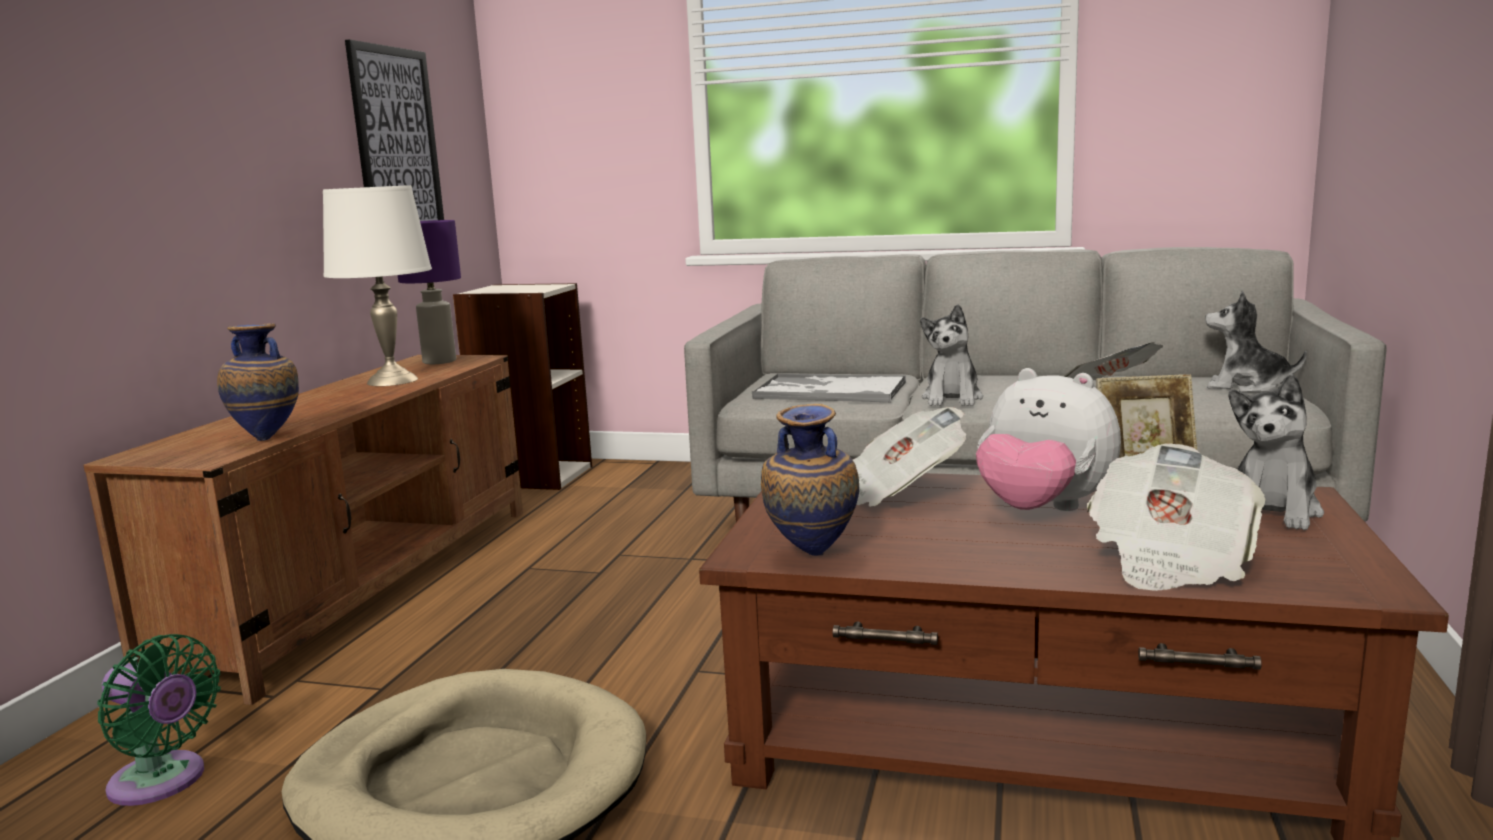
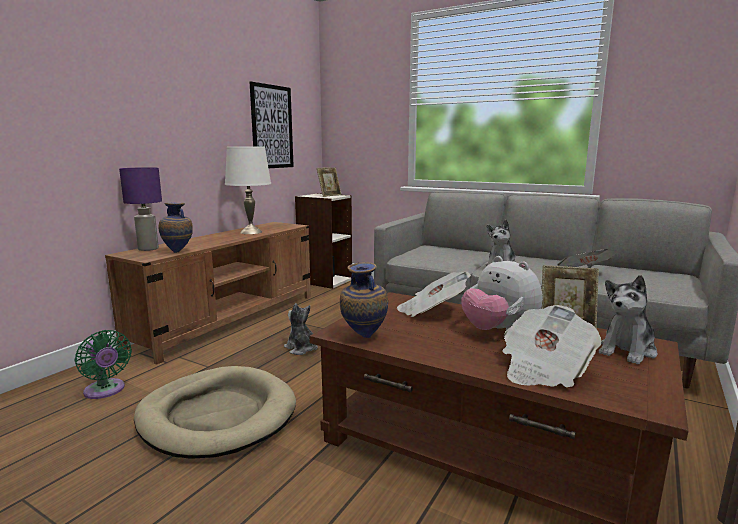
camera: 15 degrees right, 0 degrees up
(440, 361) = (278, 225): purple table lamp -> purple table lamp (149, 249)
(530, 287) = (329, 195): none -> picture frame
(829, 391) = (444, 256): tray -> none
(1246, 387) = (668, 278): plush toy -> plush toy (302, 349)

